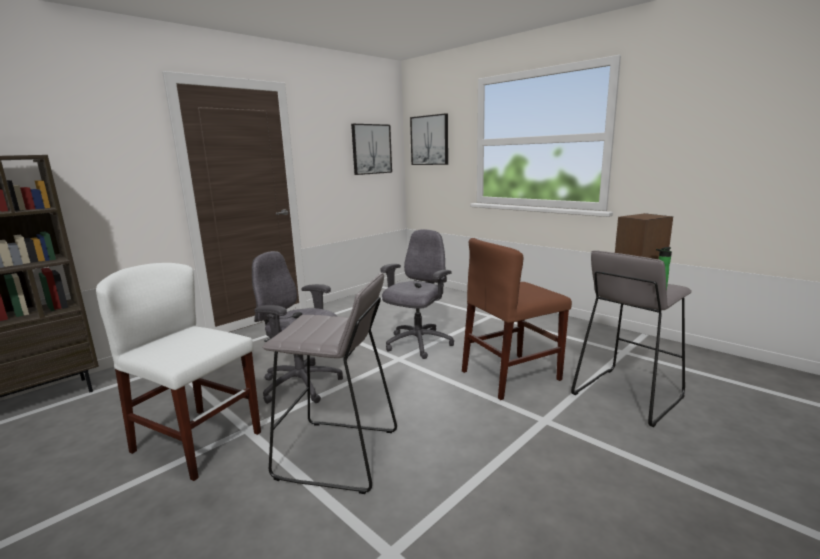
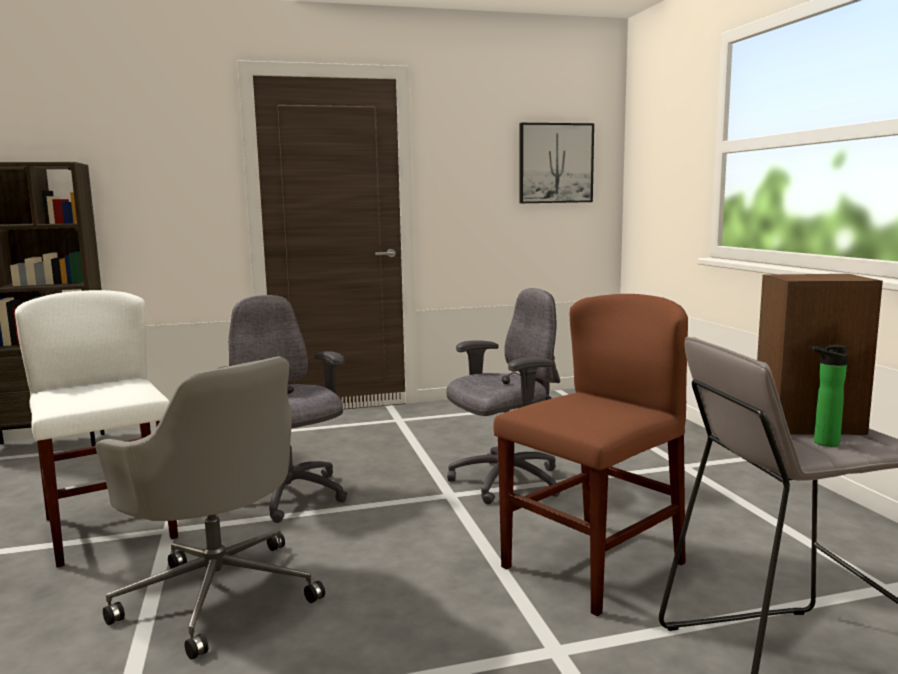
camera: 30 degrees right, 5 degrees down
(338, 455) = (218, 592): grey stool -> grey office chair
(429, 140) = (654, 147): picture -> none
(511, 375) = (592, 565): brown chair -> brown chair turned 135 degrees clockwise

